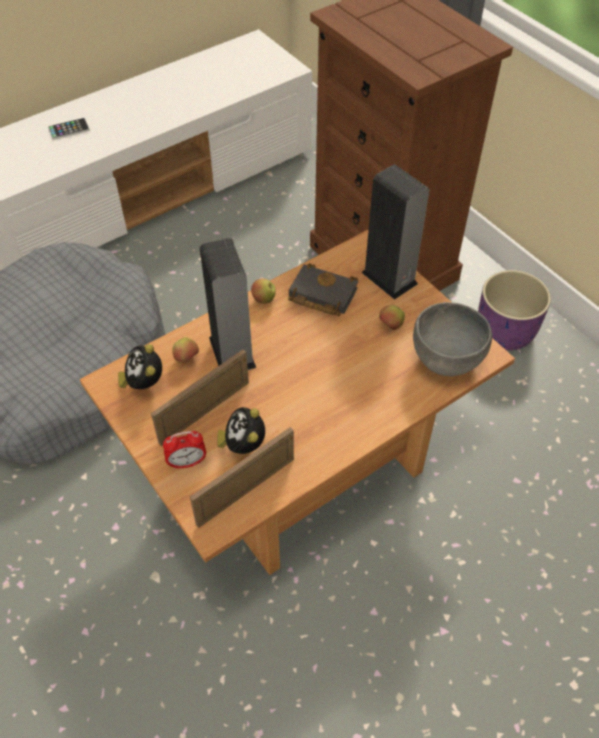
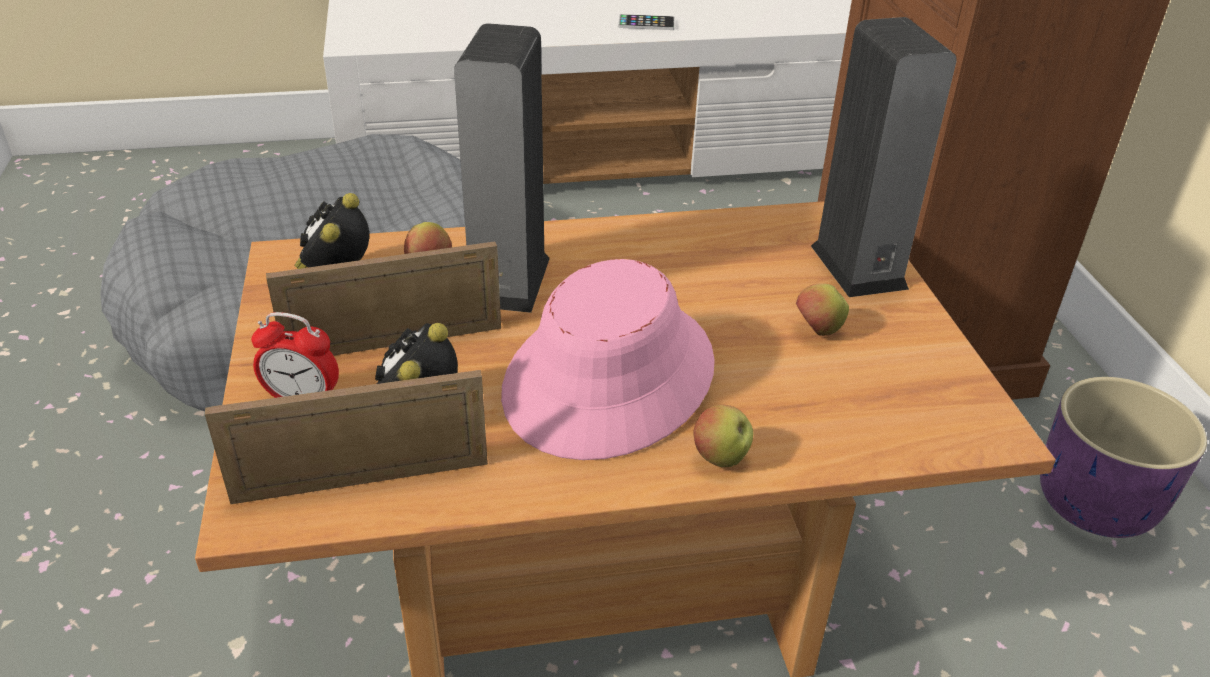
camera: 25 degrees right, 15 degrees down
(69, 129) = (502, 14): phone -> phone (646, 23)
(264, 299) = (615, 233): apple -> apple (720, 458)
(316, 391) = (610, 378): none -> pink hat
(320, 295) = (716, 254): black book -> none
(445, 360) = (896, 414): grey bowl -> none

